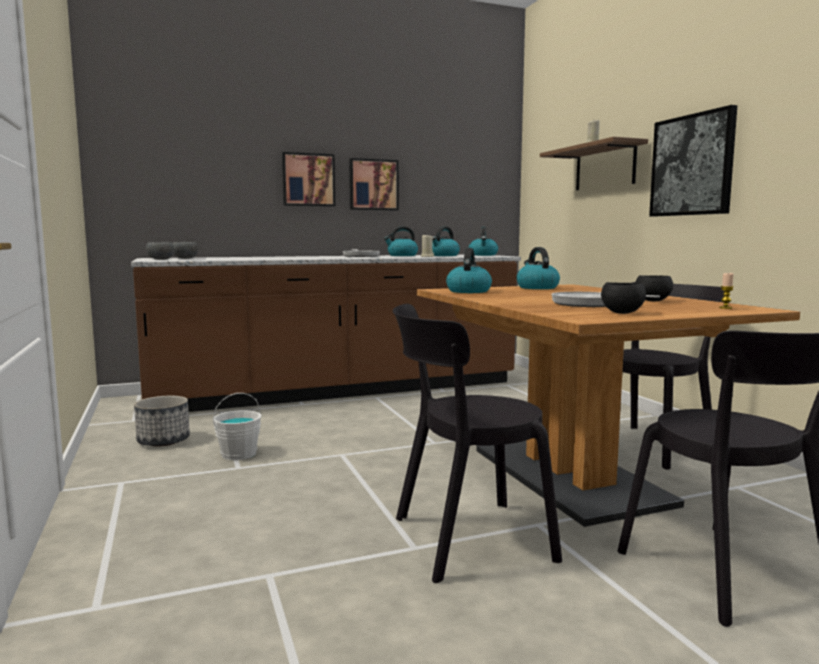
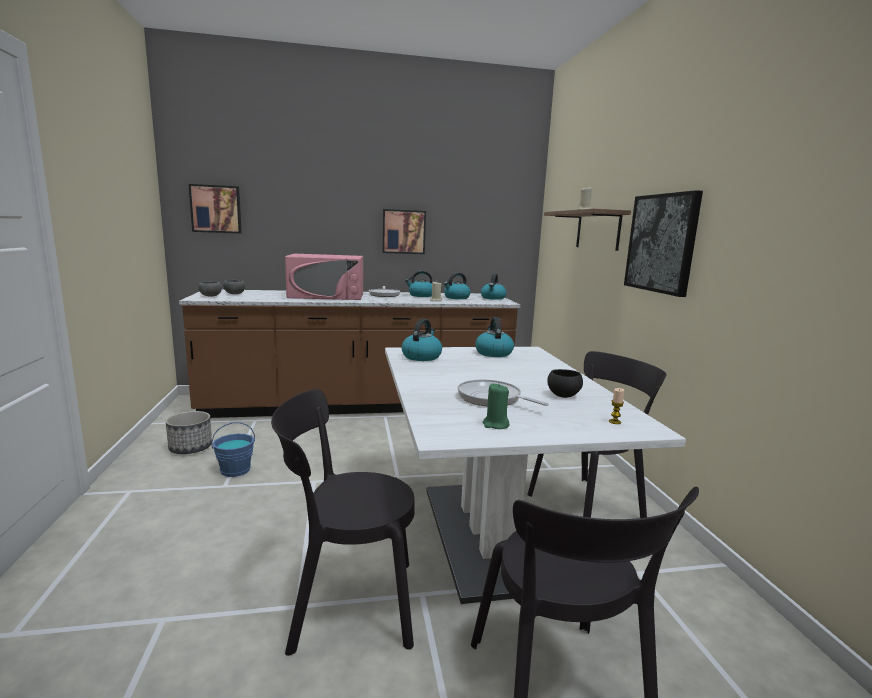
camera: 10 degrees right, 5 degrees up
(238, 454) = (235, 470): white bucket -> blue bucket
(298, 257) = (327, 295): none -> pink microwave
(308, 180) = (346, 227): picture -> picture (216, 209)
(568, 476) = (487, 534): brown dining table -> white dining table
(622, 313) = (495, 425): black bowl -> green candle

